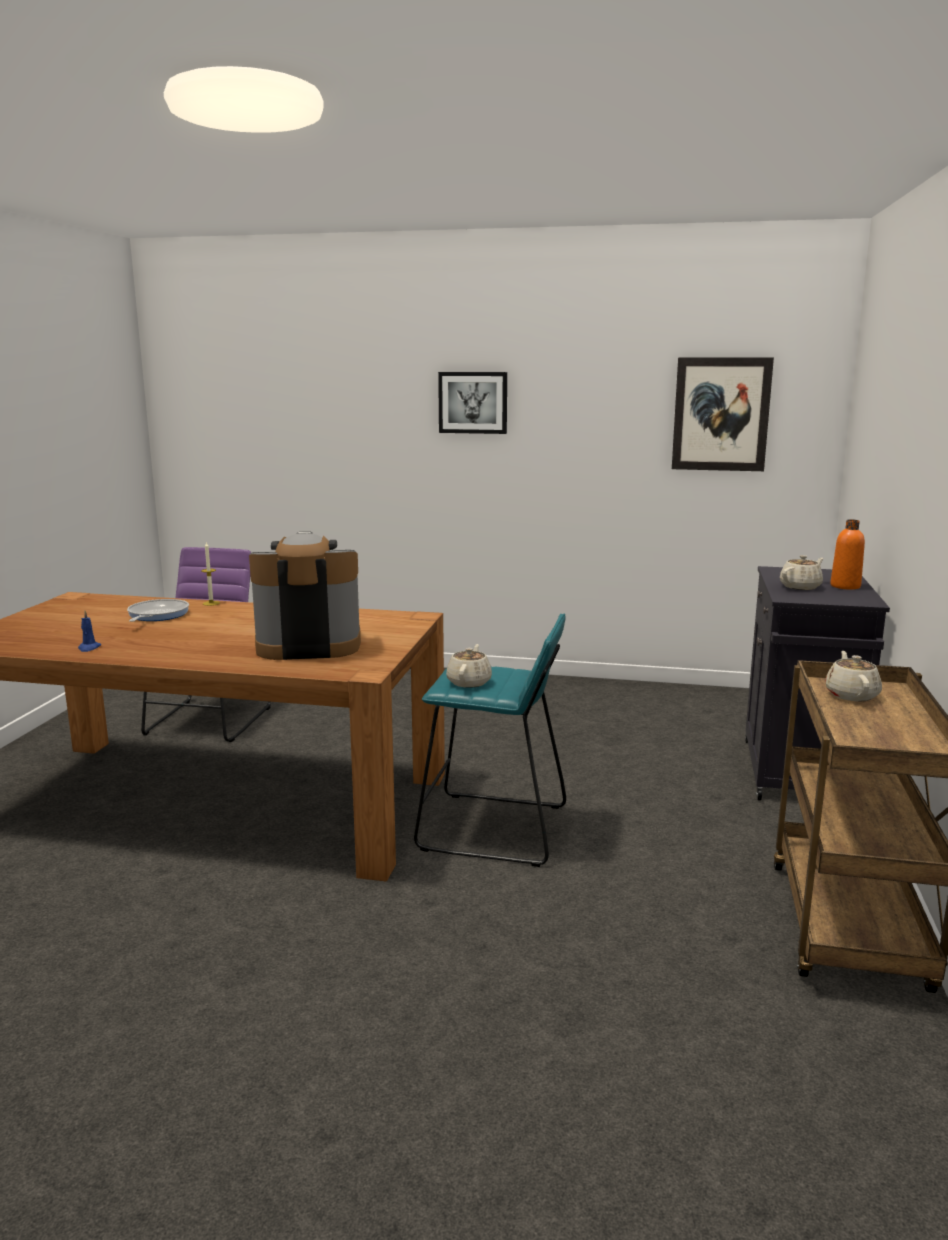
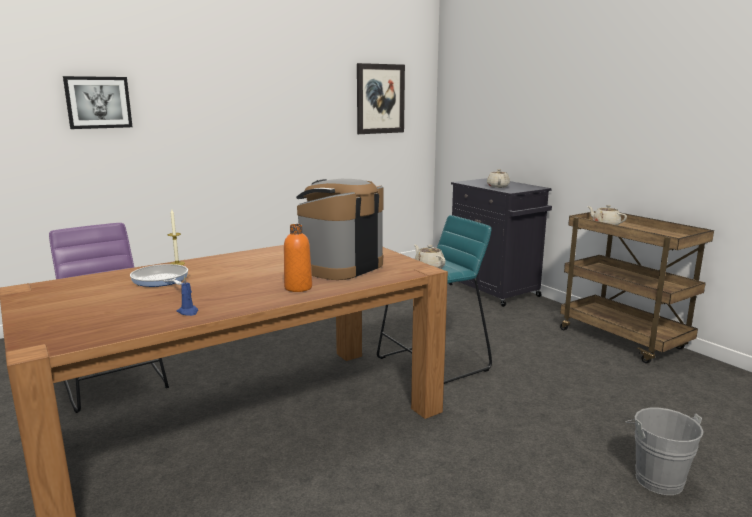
camera: 45 degrees left, 0 degrees up
(443, 1089) = (655, 477): none -> grey bucket
(473, 402) = (231, 93): picture -> picture (98, 102)
(845, 586) = (510, 183): orange bottle -> orange bottle (298, 288)

